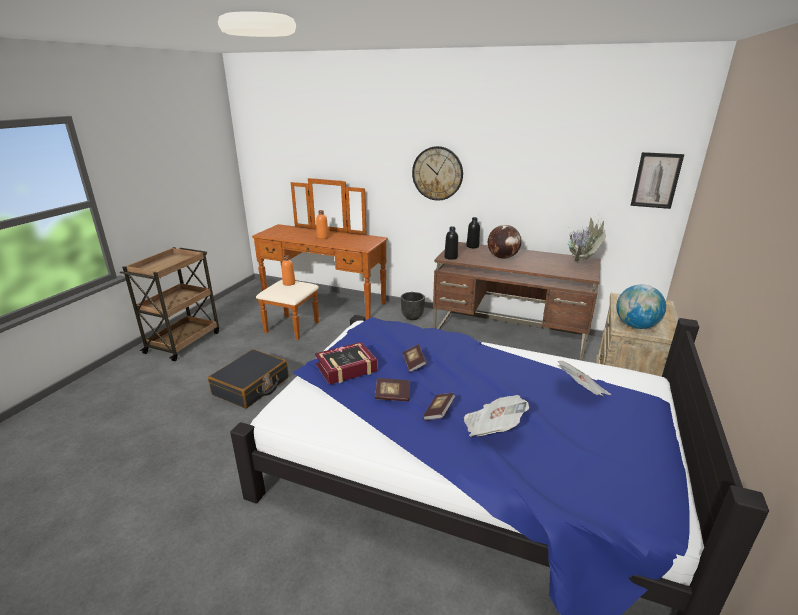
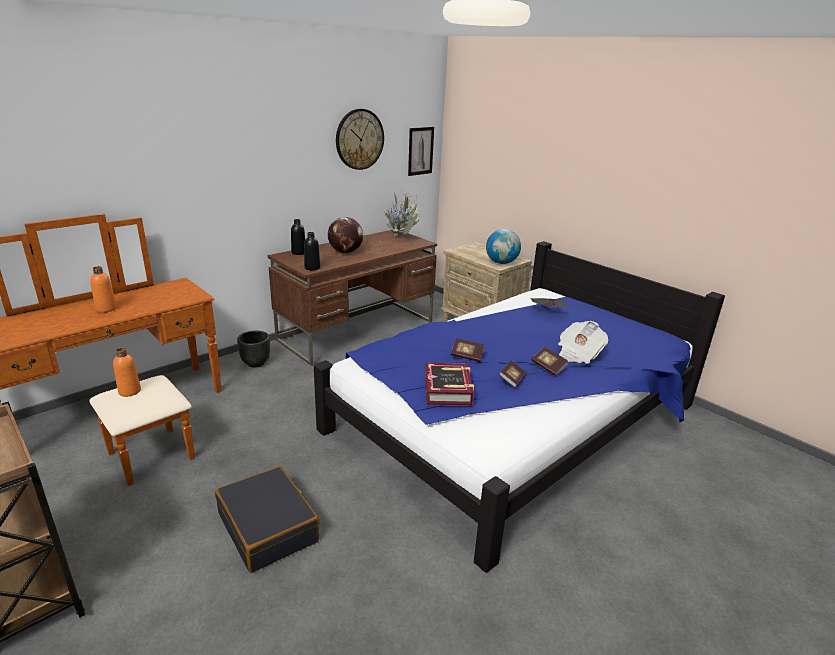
camera: 65 degrees left, 0 degrees up
(437, 173) = (238, 177): wall clock -> wall clock (359, 139)

